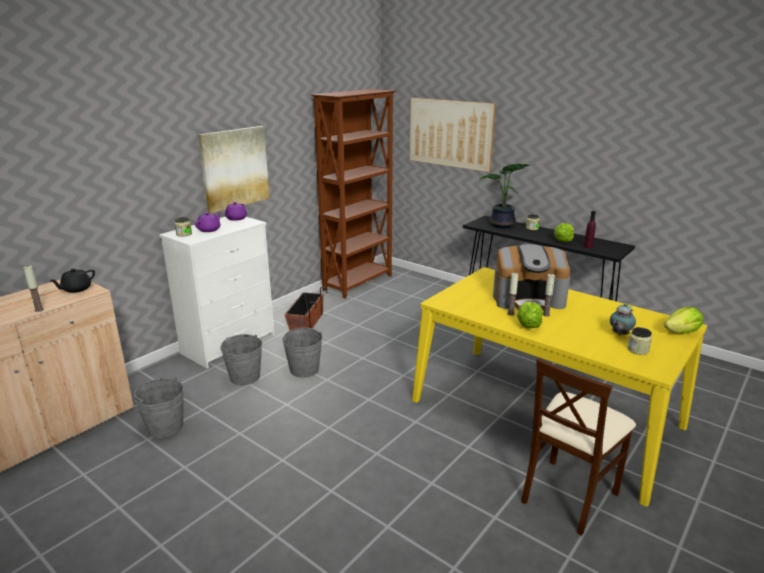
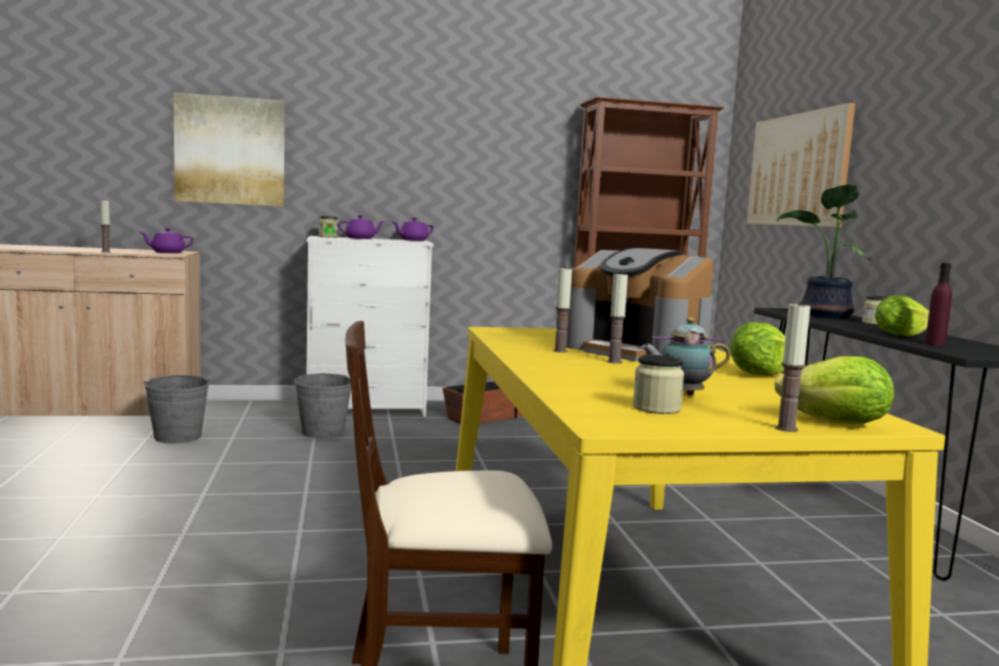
camera: 40 degrees right, 15 degrees down
(76, 289) = (167, 252): black teapot -> purple teapot
(234, 168) = (437, 181): picture -> picture (230, 151)
(304, 369) = (393, 446): grey bucket -> none
(528, 325) = (549, 359): lettuce -> lettuce (758, 374)
(683, 344) = (786, 429): none -> candle

